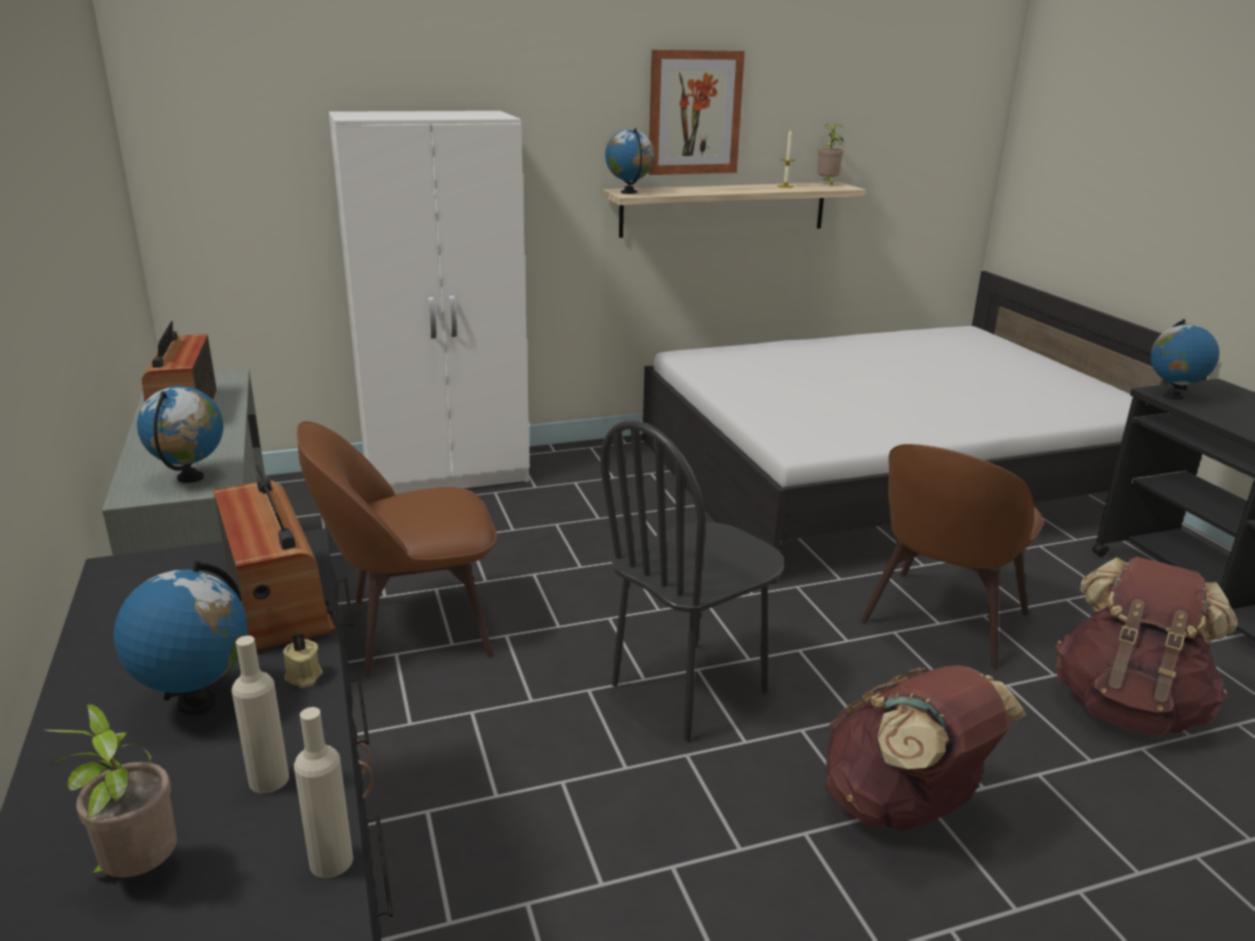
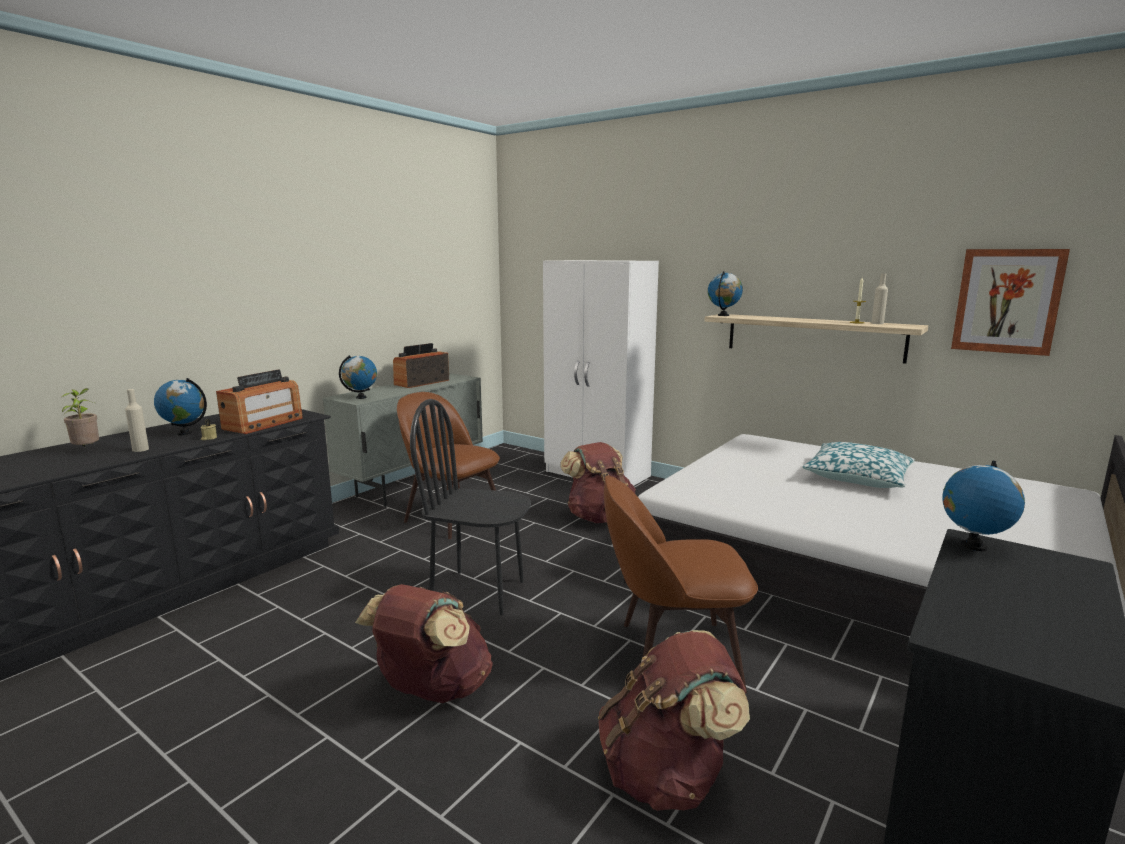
camera: 55 degrees right, 10 degrees down
(331, 861) = (94, 465): beige bottle -> beige bottle (877, 323)
(584, 528) = (600, 517): none -> brown backpack
(694, 113) = (790, 264): picture -> picture (1007, 301)
(827, 184) = (904, 324): potted plant -> none
(860, 368) = (857, 477): none -> pillow

